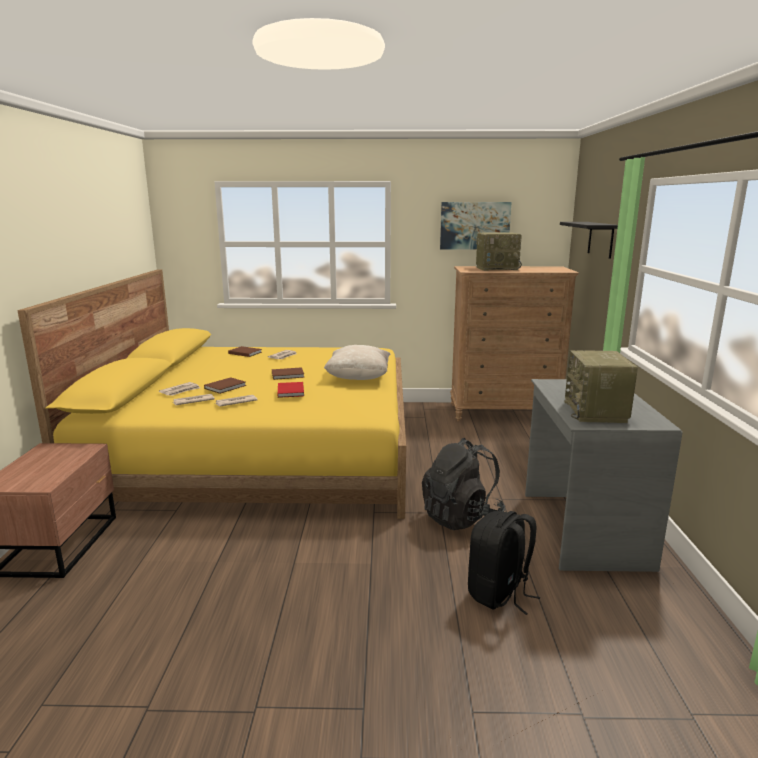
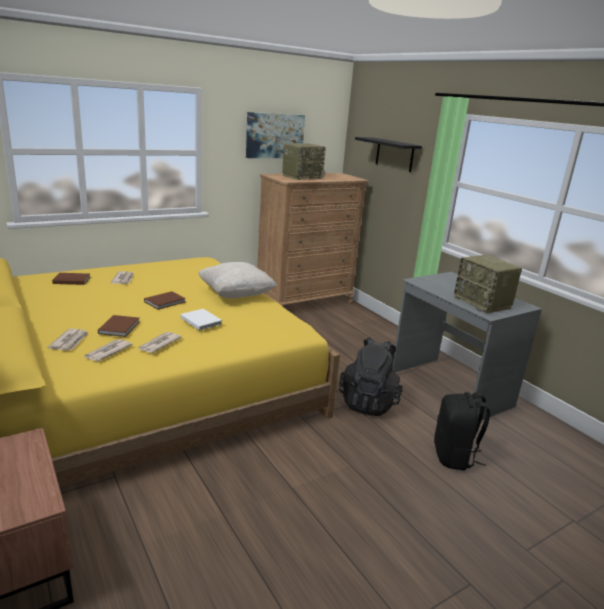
camera: 35 degrees left, 5 degrees up
(291, 391) = (201, 320): red book -> white book

